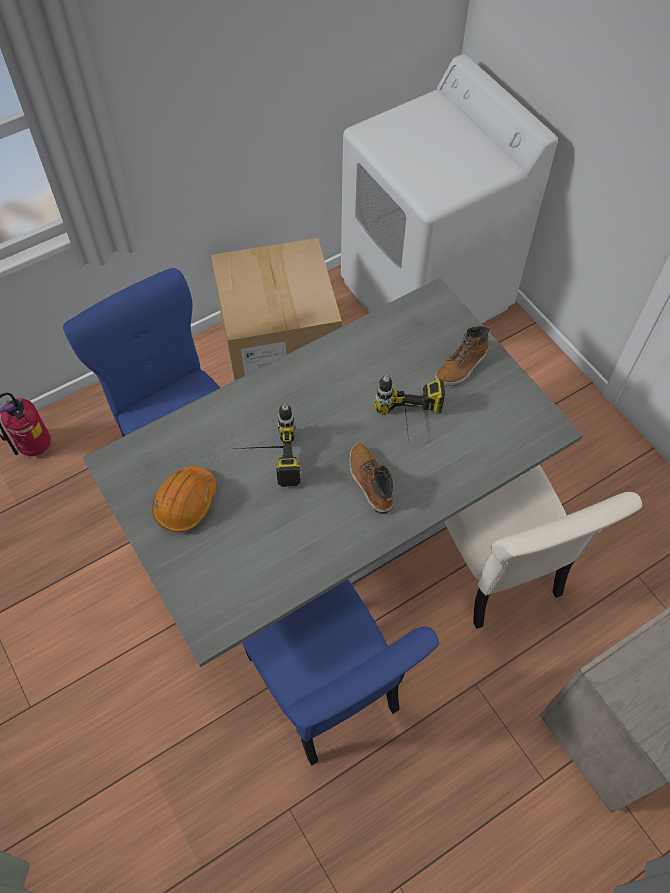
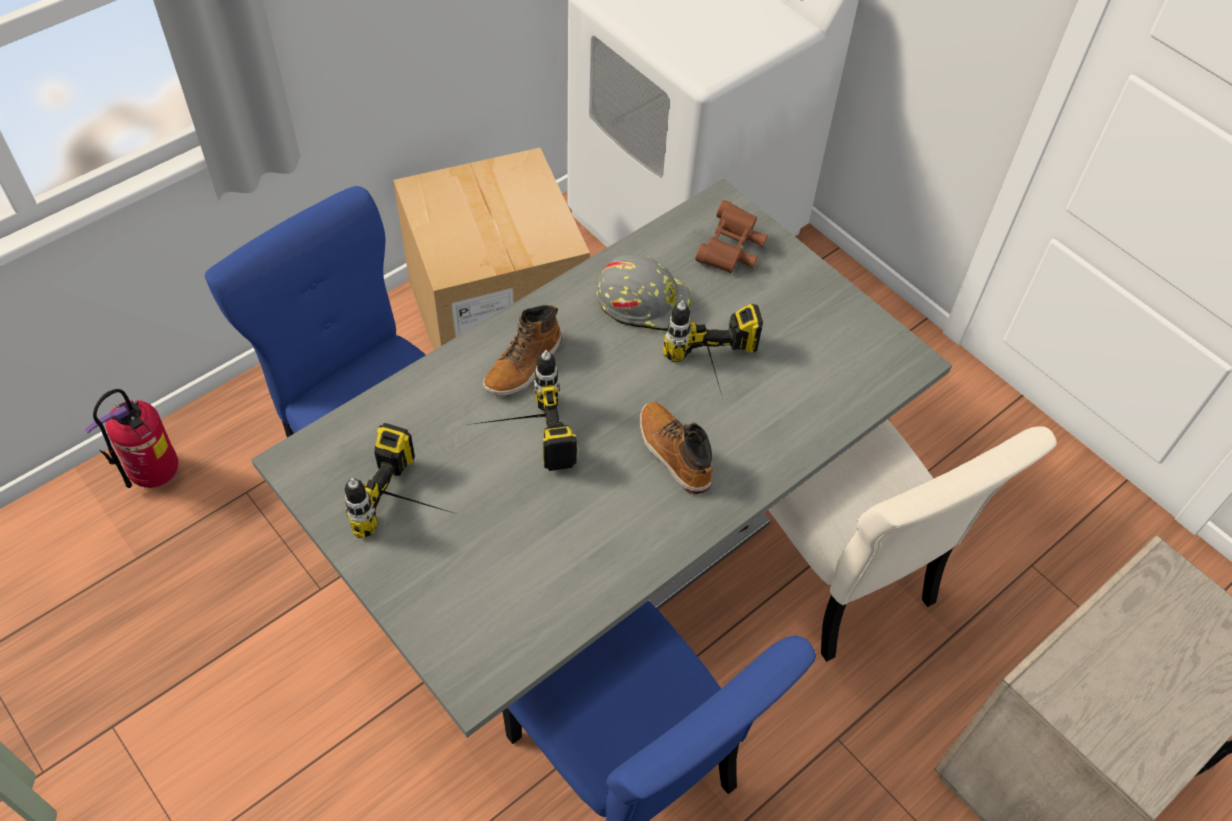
camera: 10 degrees left, 5 degrees down
(186, 503) = (413, 508): orange hard hat -> power drill
(366, 366) = (643, 300): none -> grey hard hat
(436, 333) = (731, 250): none -> brown binoculars
(462, 365) = (774, 289): boot -> boot (524, 365)

